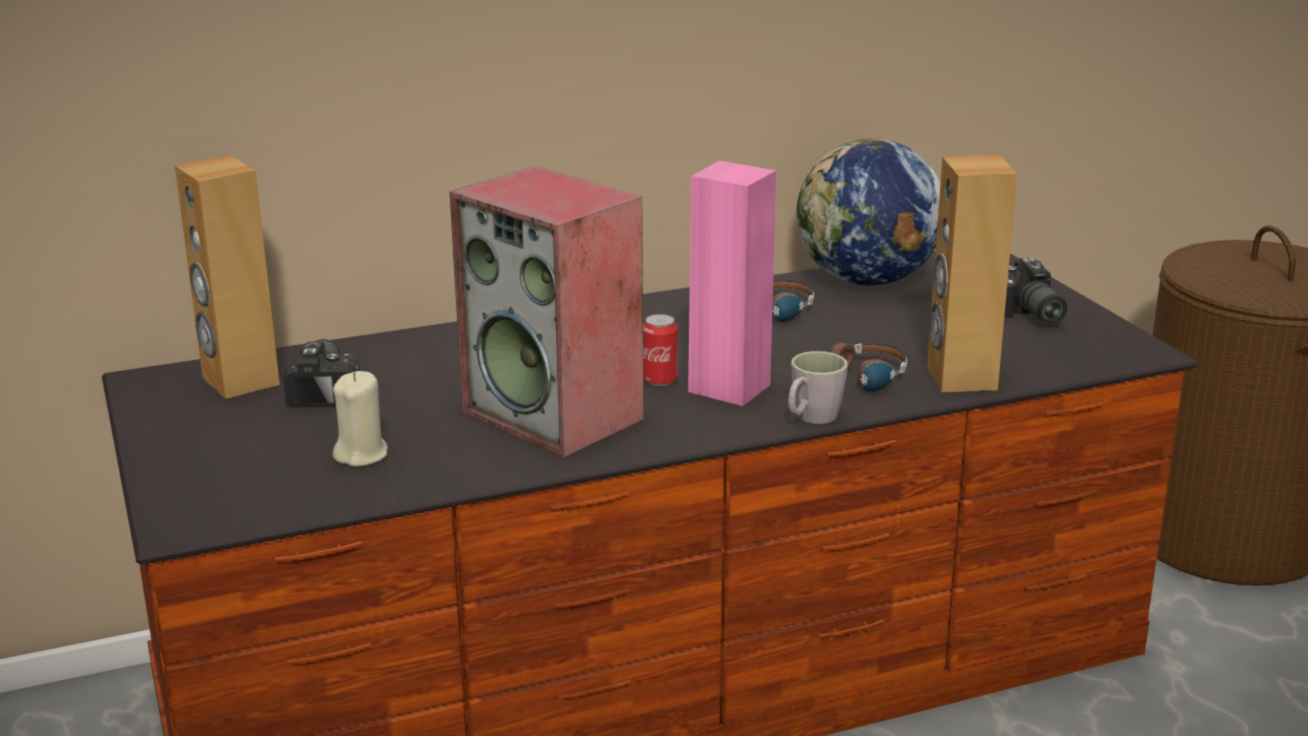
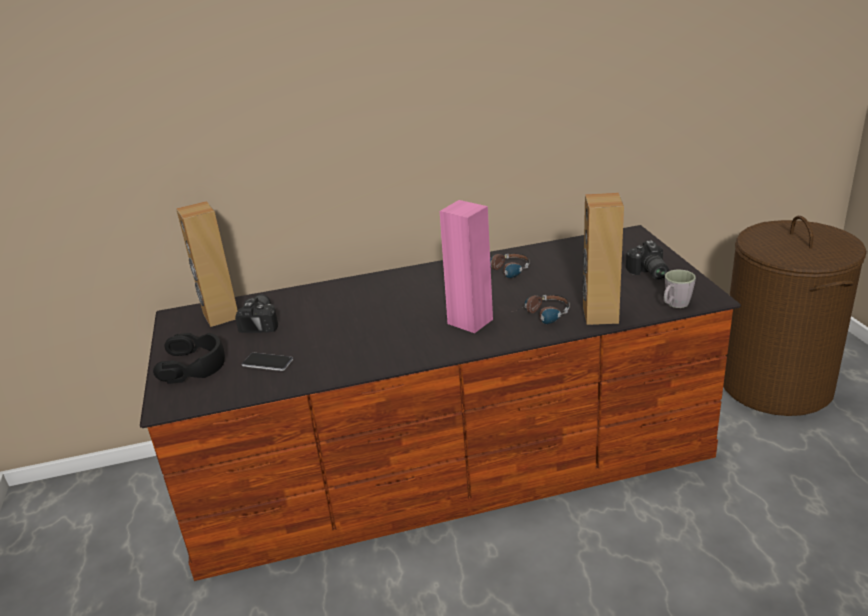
camera: 10 degrees right, 5 degrees up
(214, 460) = (194, 365): none -> black headphones
(361, 455) = (267, 363): beige candle -> phone
(556, 416) = (373, 339): speaker -> none
(659, 380) = (434, 316): can -> none
(811, 418) = (509, 341): grey mug -> grey mug (674, 305)
(866, 281) = (563, 251): globe -> none

